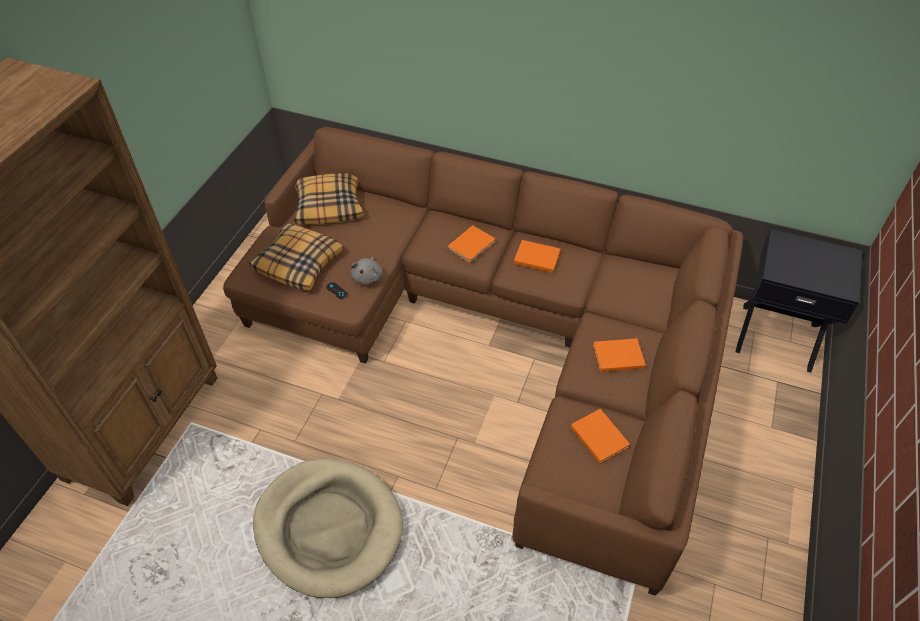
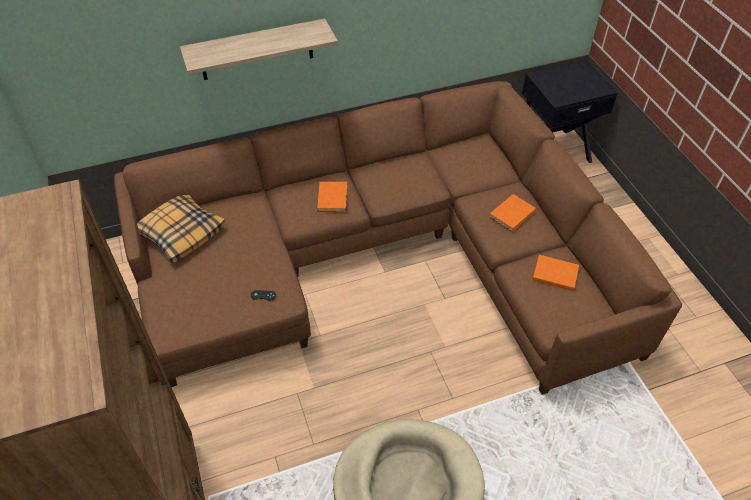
camera: 40 degrees left, 0 degrees up
(299, 263) = (207, 294): pillow -> none
(368, 277) = (276, 269): grey plush toy -> none
(466, 71) = (256, 50): none -> shelf
(535, 257) = (388, 179): orange book -> none

